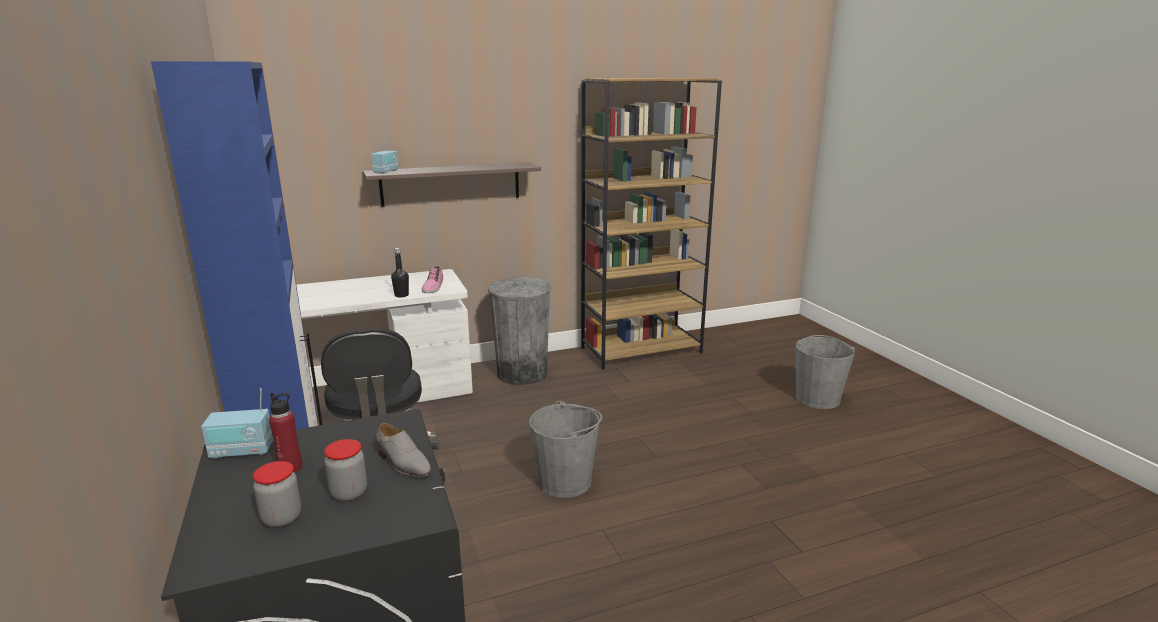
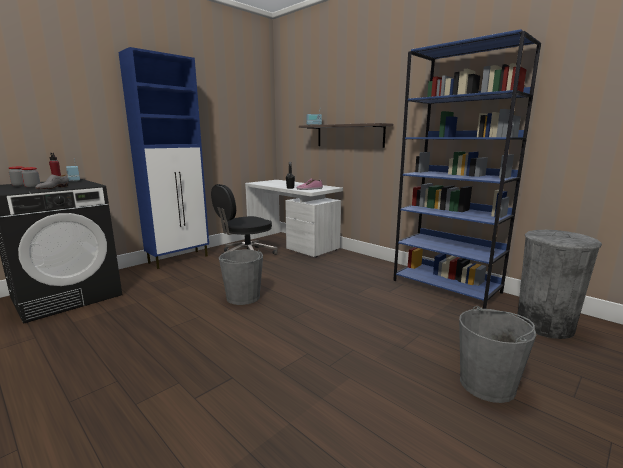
camera: 65 degrees right, 5 degrees down
(522, 373) = (355, 263): grey trash can -> grey trash can (545, 325)
(641, 350) = (446, 286): brown bookcase -> blue bookcase

